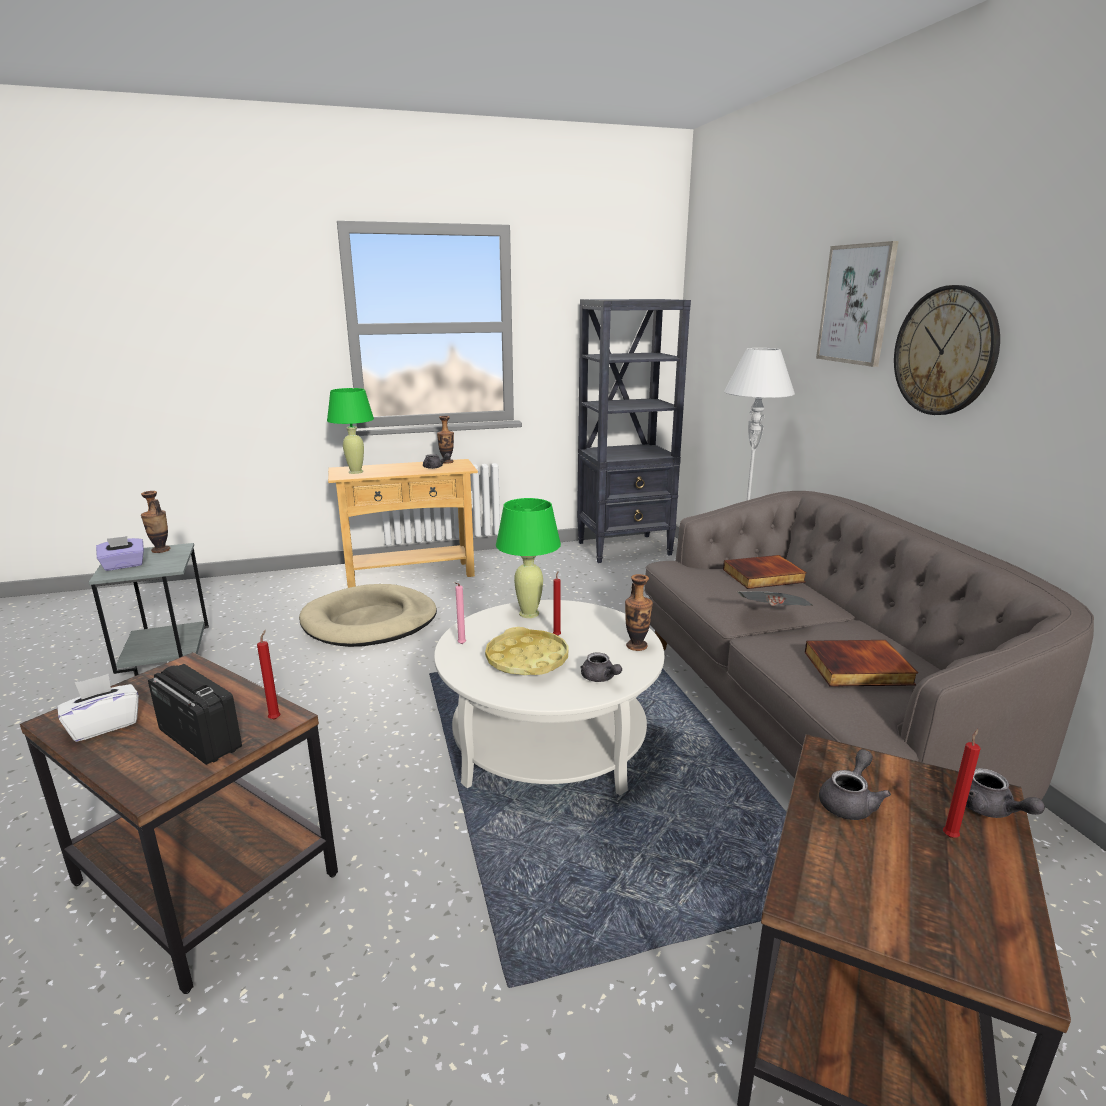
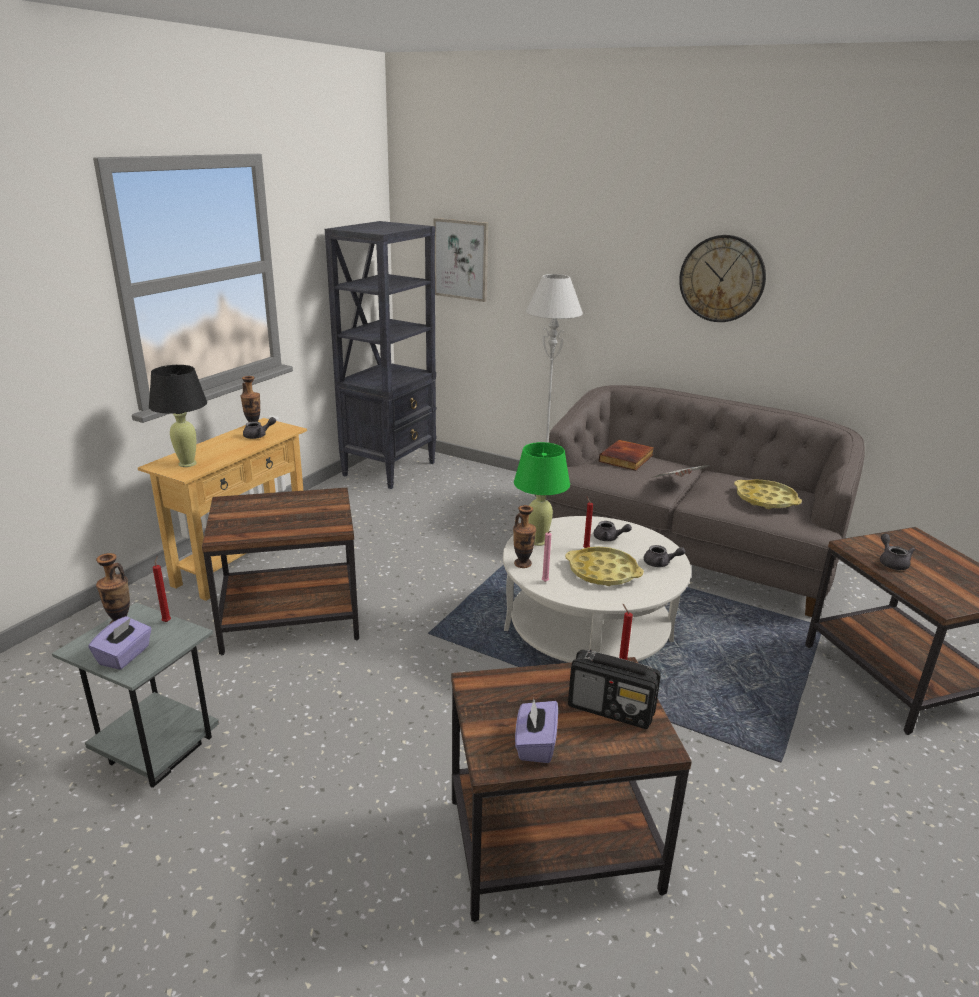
camera: 45 degrees left, 5 degrees up
(104, 725) = (535, 744): white tissue box -> purple tissue box
(199, 738) = (612, 709): radio -> radio turned 150 degrees counterclockwise
(356, 472) = (187, 463): green table lamp -> black table lamp
(370, 621) = (291, 618): beige dog bed -> brown side table
(636, 646) = (638, 534): vase -> vase (522, 564)
(856, 304) = (633, 241): picture -> picture (461, 259)
(857, 669) = (765, 499): book -> yellow tray
(950, 835) = (933, 558): red candle -> red candle (167, 621)
(989, 810) = (925, 541): grey teapot -> grey teapot (609, 538)

